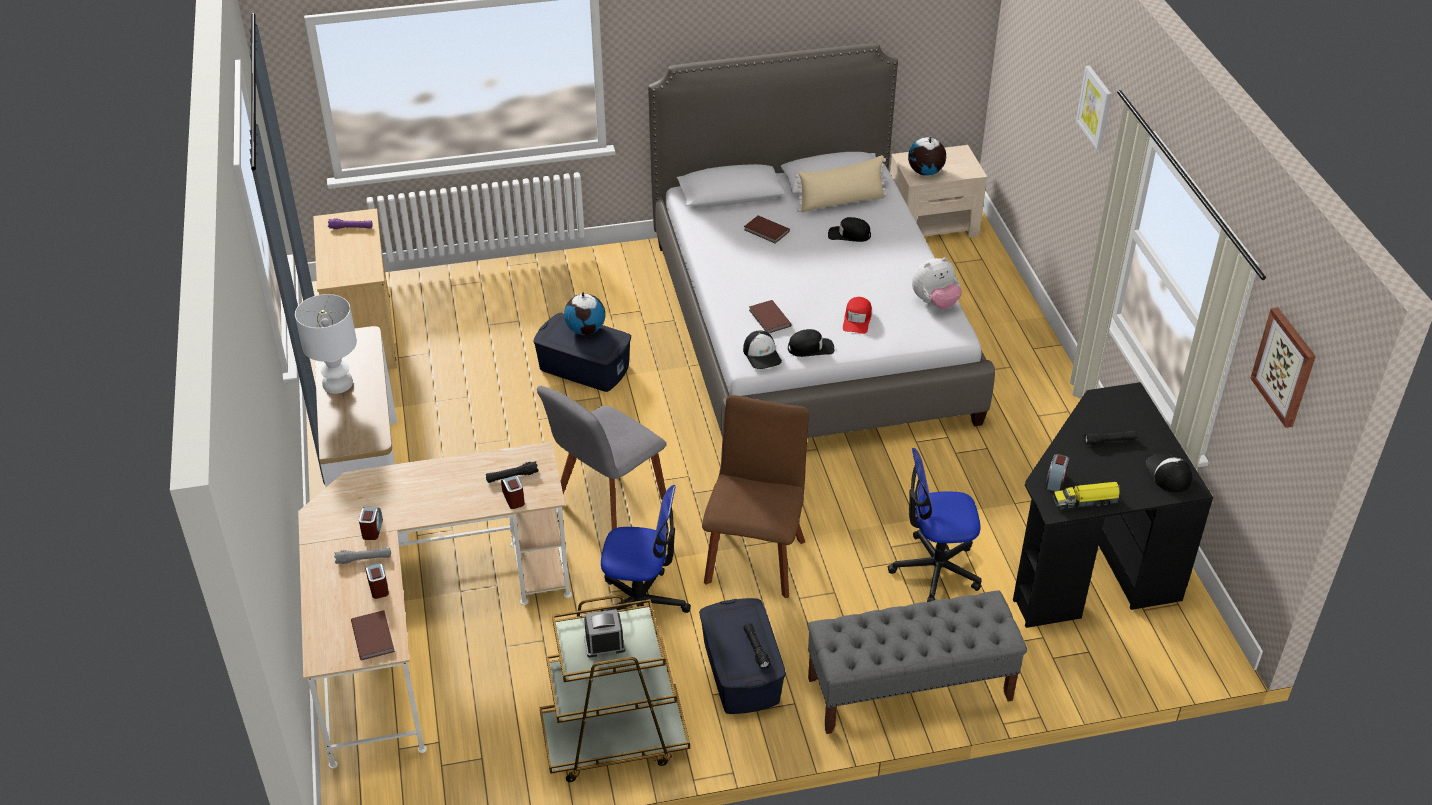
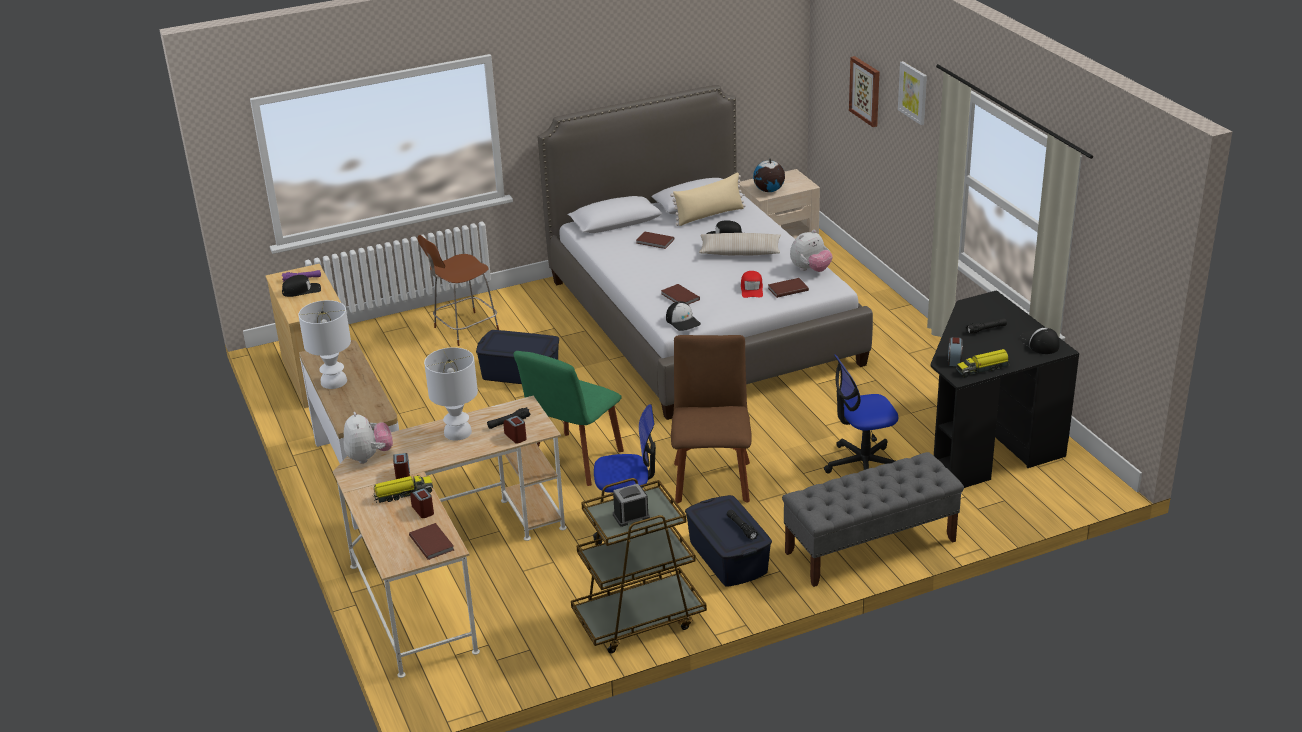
camera: 10 degrees left, 10 degrees down
(343, 498) = (369, 457): none -> plush toy
(364, 559) = (403, 494): grey flashlight -> toy truck
(451, 481) = (458, 433): none -> white table lamp
(540, 296) = (464, 329): none -> brown chair
(586, 330) = (519, 338): globe -> none
(607, 503) = (573, 461): grey chair -> green chair
(810, 348) = (721, 312): black cap -> black cap (301, 290)
(860, 262) = (740, 252): none -> beige pillow
(898, 326) = (787, 289): none -> brown book
(1285, 367) = (1120, 225): picture -> picture (865, 91)

